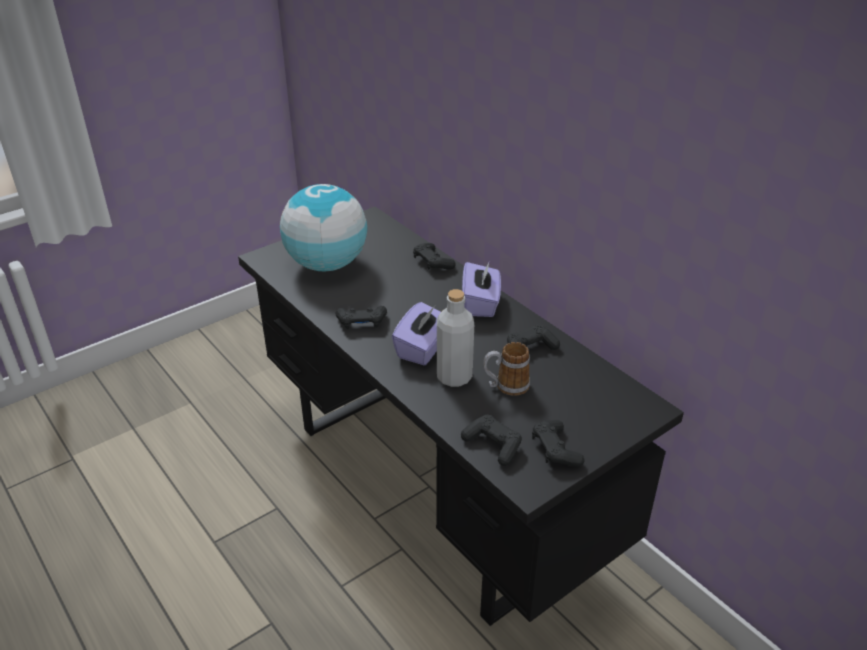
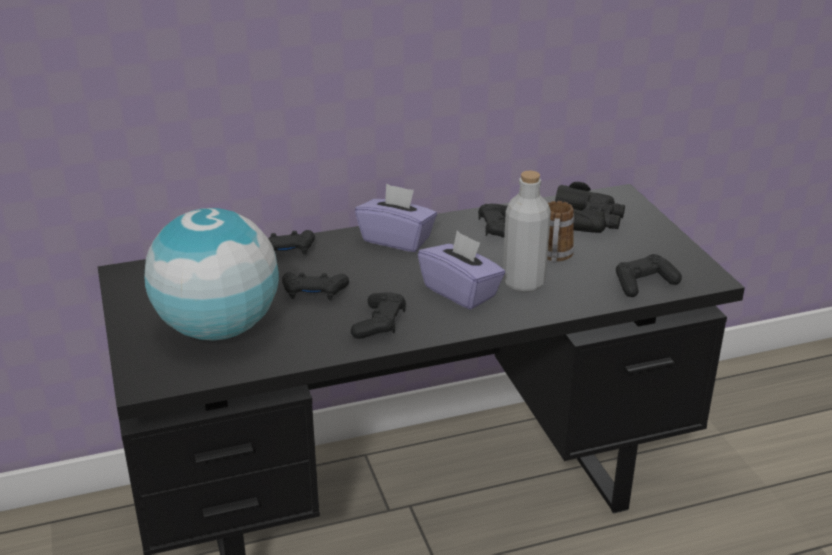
camera: 70 degrees left, 5 degrees down
(555, 450) = (662, 253): black game controller -> black game controller (314, 293)
(582, 393) = (584, 220): none -> black binoculars

